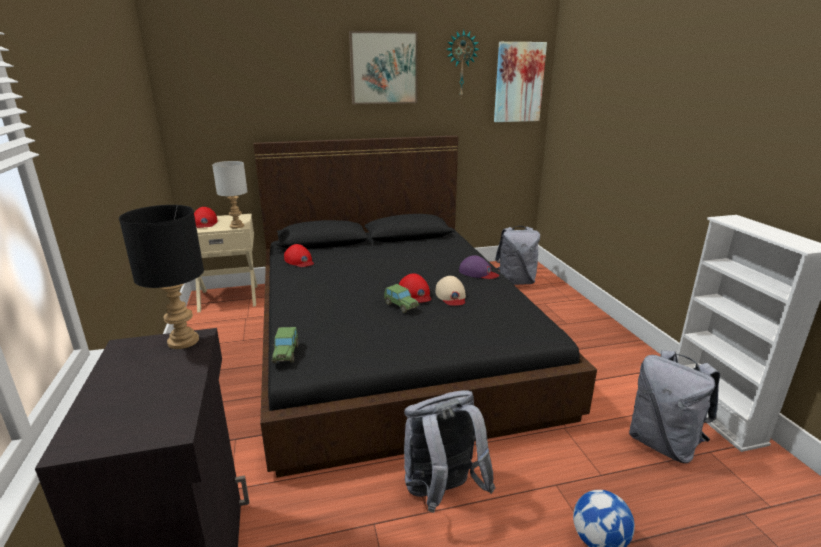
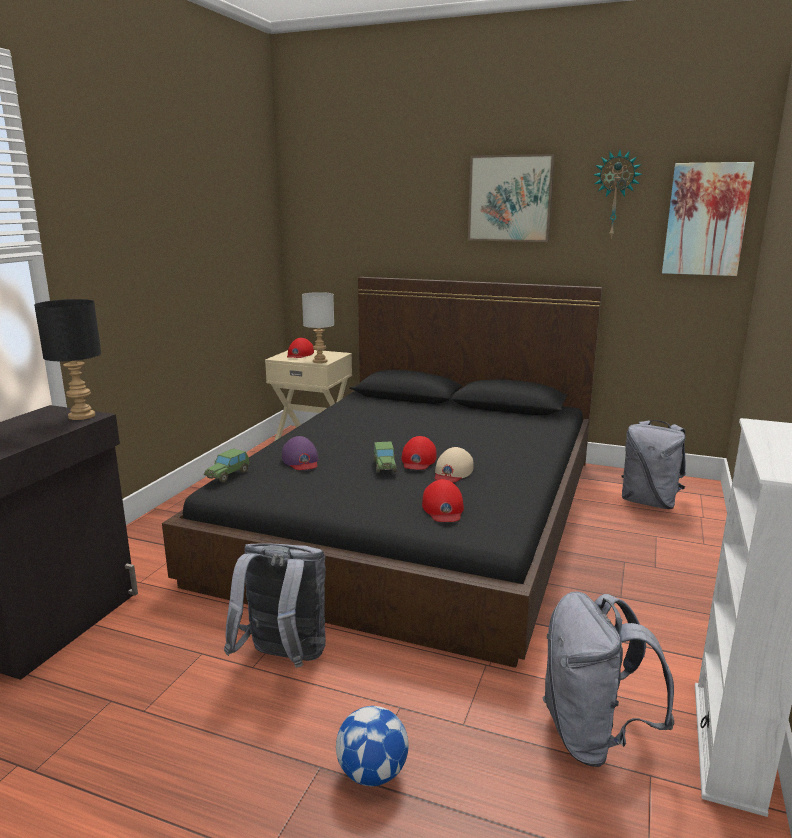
camera: 35 degrees right, 5 degrees down
(299, 261) = (357, 407): red cap -> red cap (443, 508)
(478, 273) = (523, 459): purple cap -> purple cap (301, 460)

